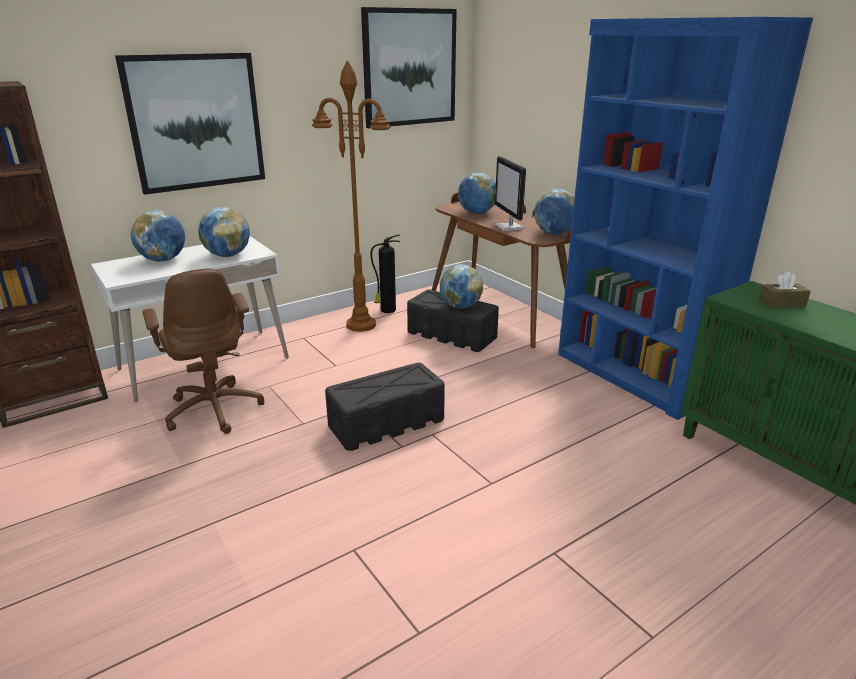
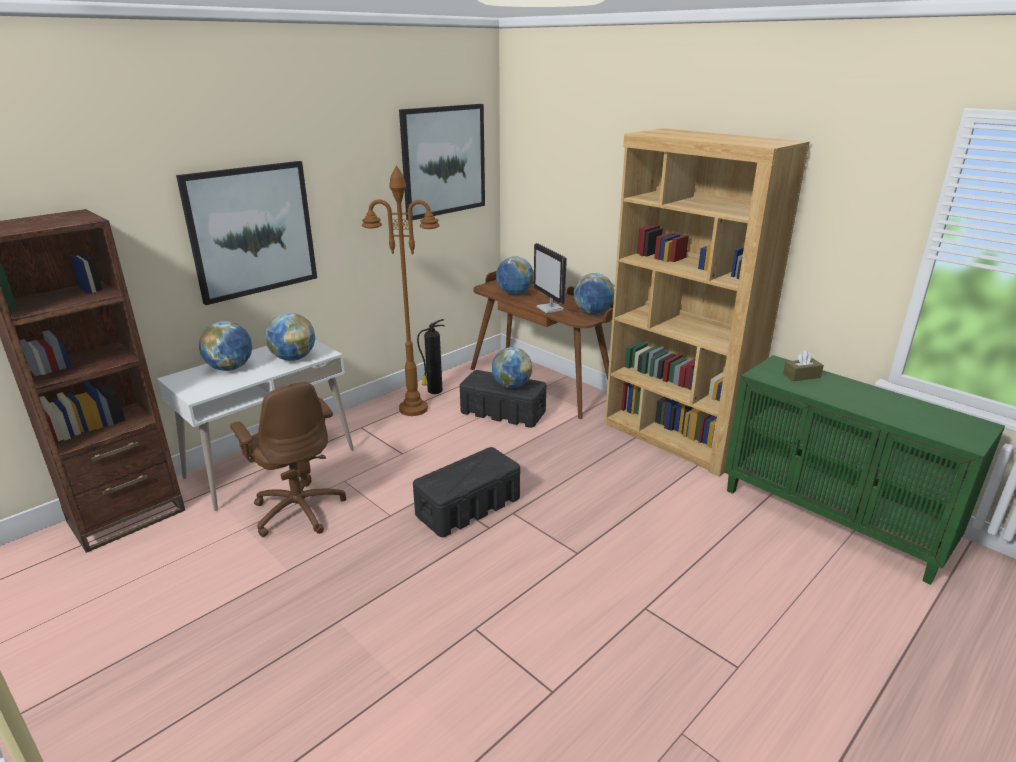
camera: 10 degrees left, 0 degrees up
(634, 375) = (674, 438): blue bookcase -> brown bookcase

